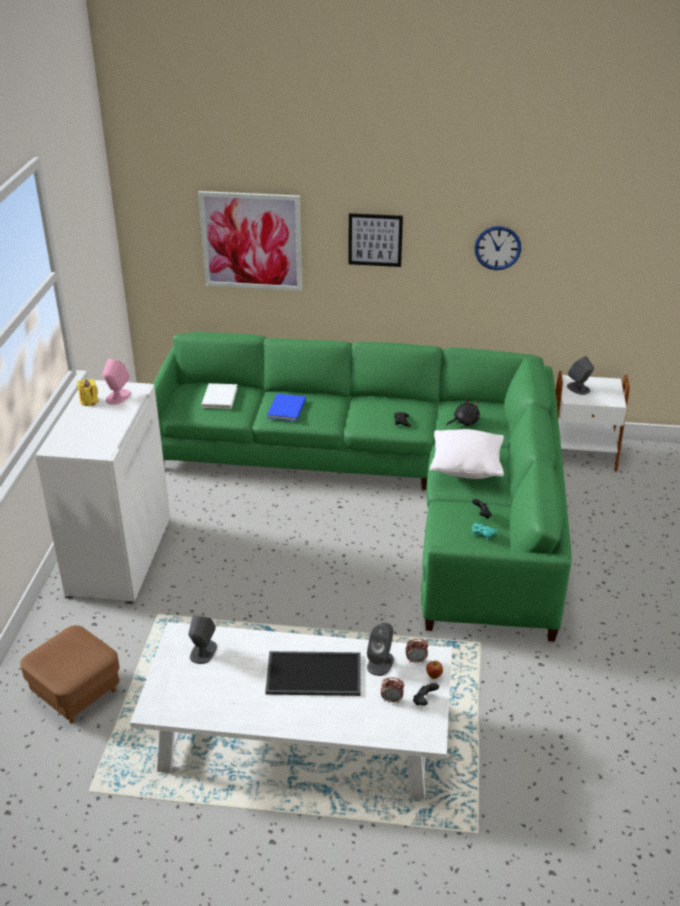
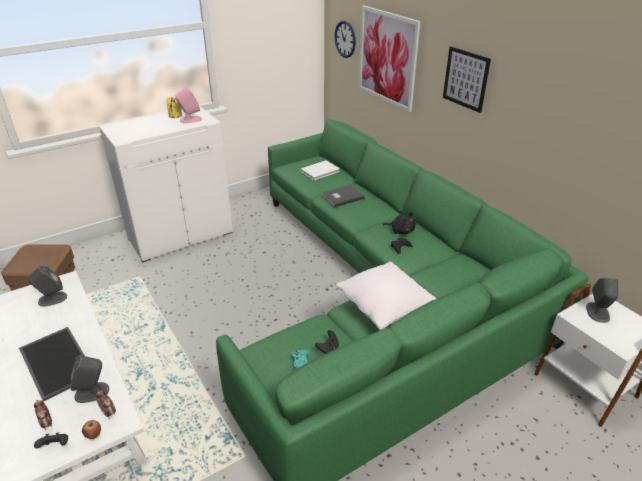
camera: 50 degrees right, 0 degrees up
(285, 409) = (342, 197): blue book -> grey book
(464, 422) = (448, 276): black plush toy -> black plush toy (401, 231)
(497, 248) = (569, 119): wall clock -> wall clock (345, 39)

